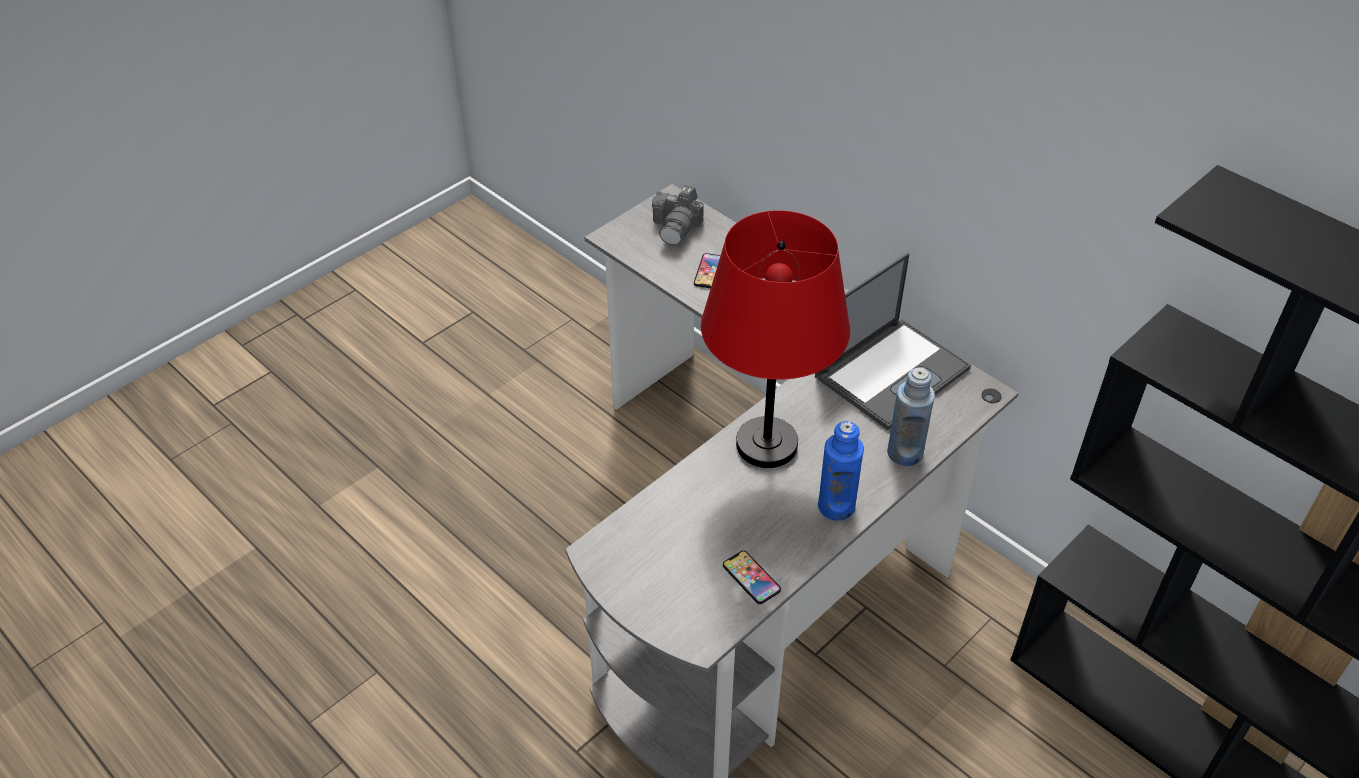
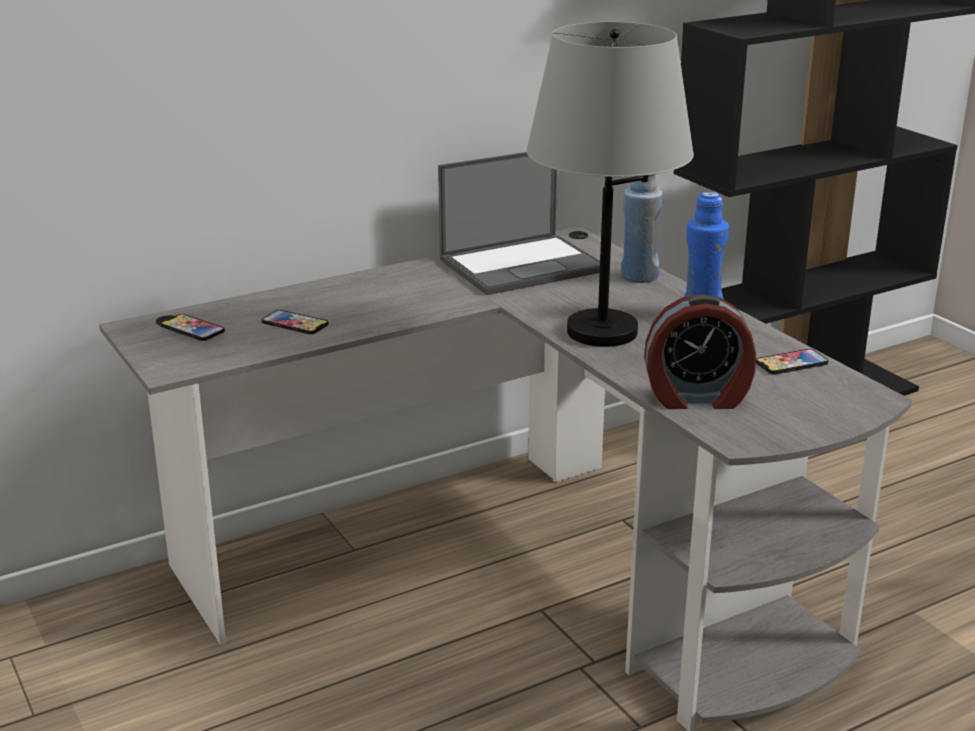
camera: 75 degrees left, 20 degrees down
(661, 519) = (697, 398): none -> alarm clock
(677, 226) = (192, 329): camera -> phone
(765, 445) = (601, 332): red table lamp -> grey table lamp
(892, 371) = (523, 265): laptop -> laptop turned 90 degrees clockwise

